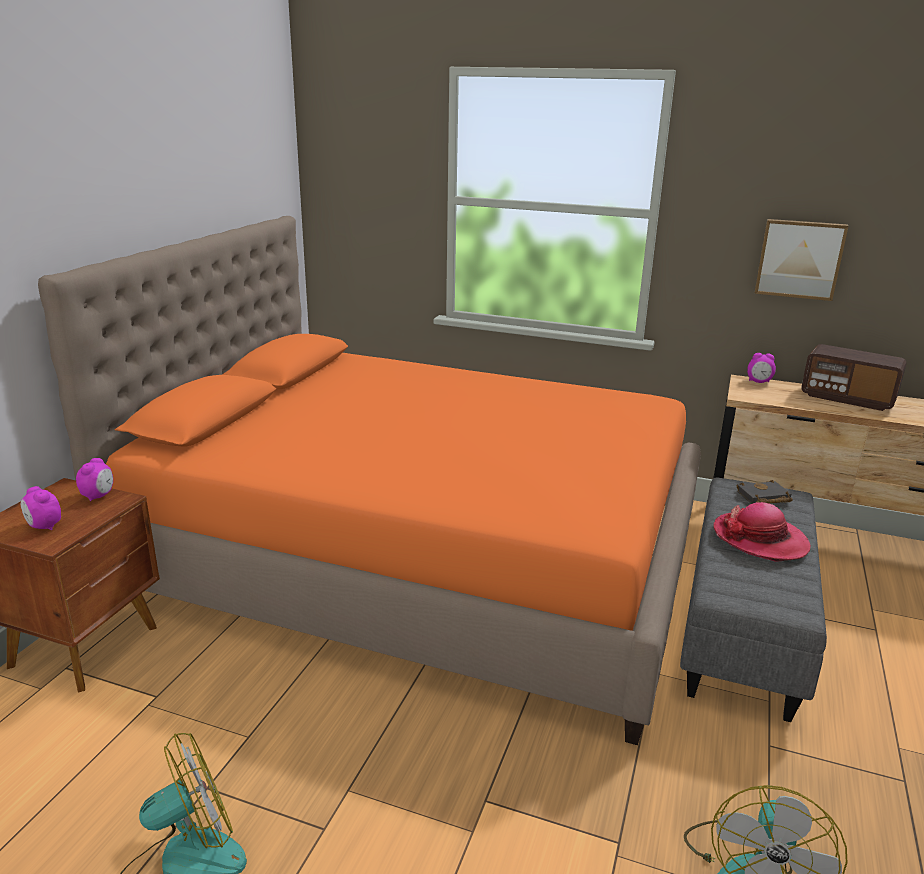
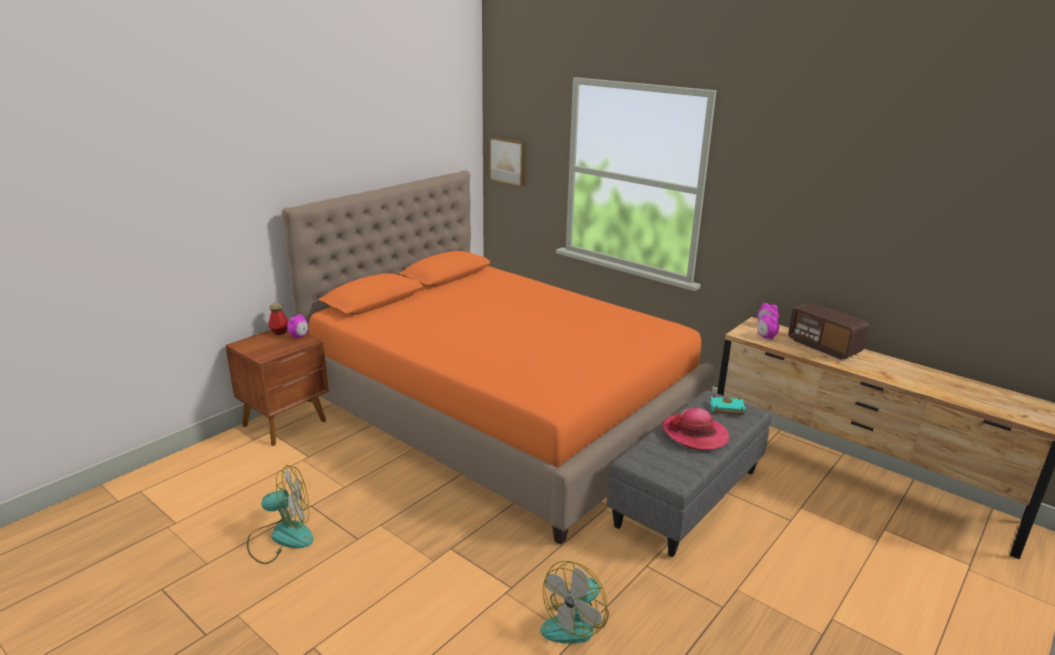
camera: 20 degrees right, 0 degrees up
(44, 526) = (264, 348): alarm clock -> alarm clock (766, 337)
(57, 493) = (279, 332): none -> bottle
(763, 498) = (726, 409): black book -> turquoise book
(799, 259) = (799, 235): picture -> picture (508, 161)

